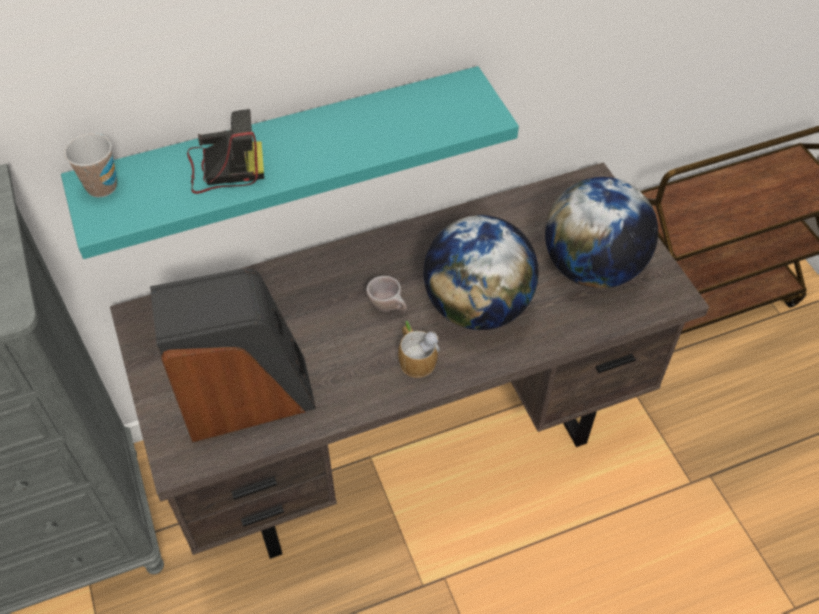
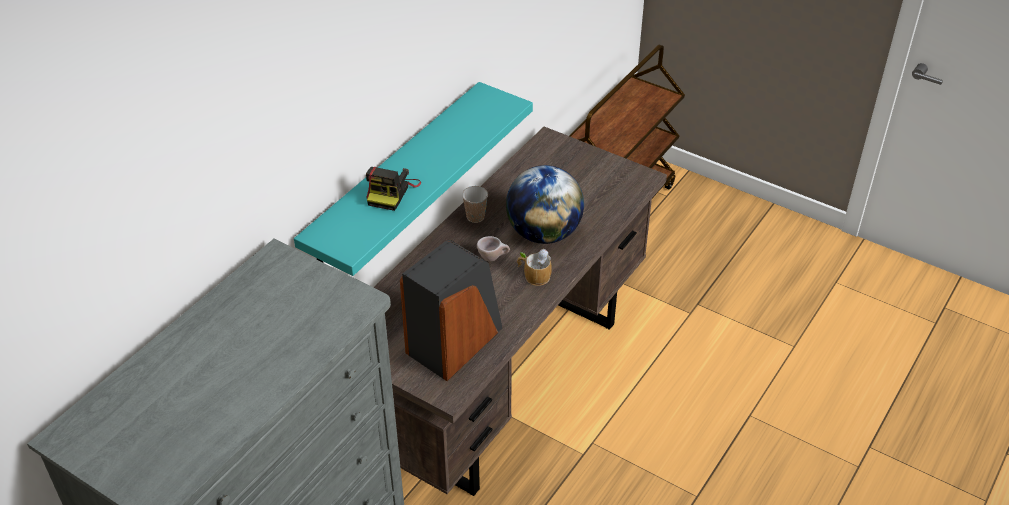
camera: 35 degrees left, 10 degrees down
(101, 187) = (329, 233): cup -> cup (475, 217)
(224, 168) = (392, 192): camera -> camera turned 150 degrees clockwise
(592, 268) = (589, 184): globe -> none

